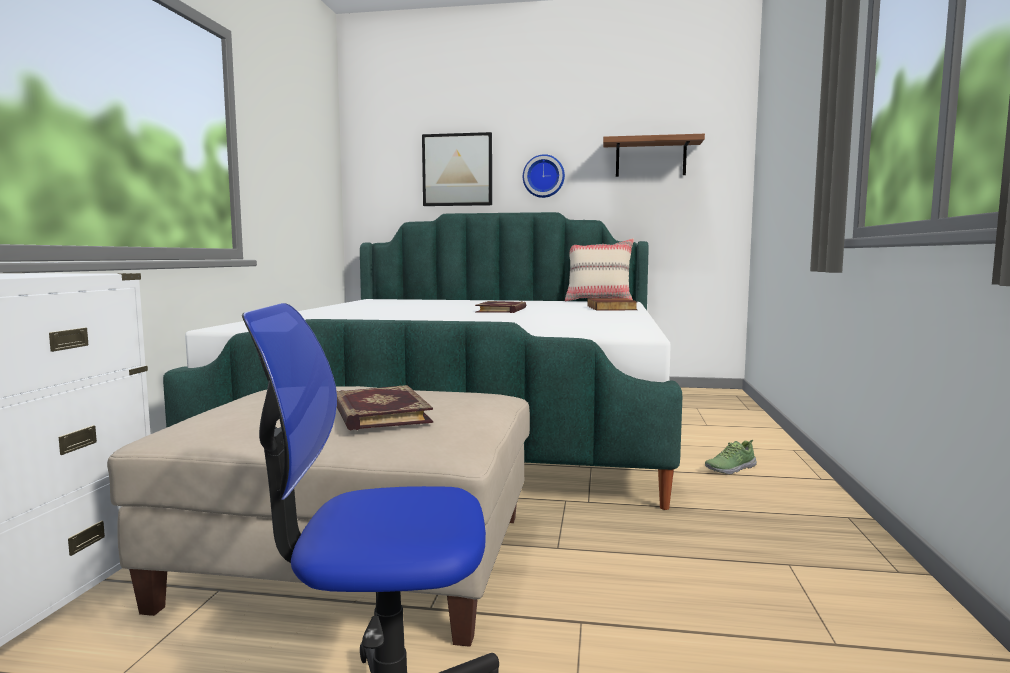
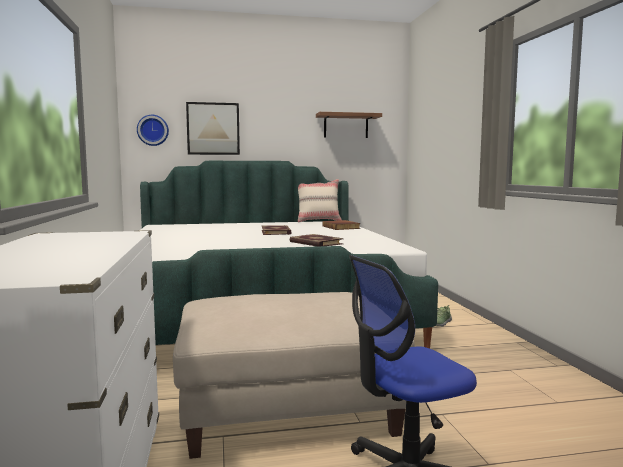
camera: 20 degrees left, 0 degrees up
(378, 413) = (314, 310): book -> book (315, 243)
(543, 176) = (276, 135): wall clock -> wall clock (153, 130)

